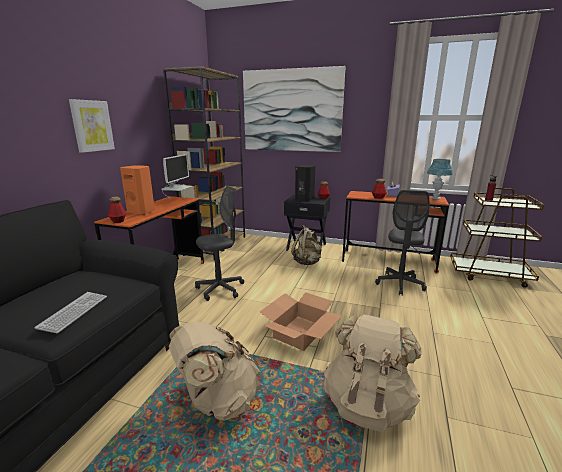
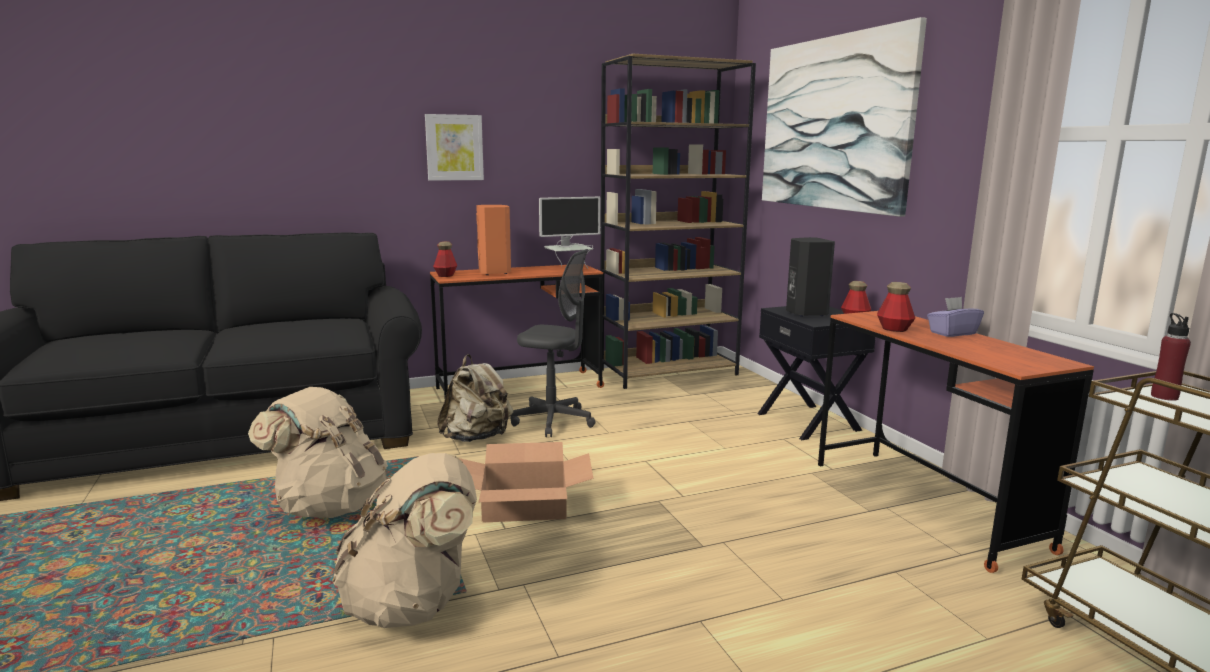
camera: 50 degrees right, 5 degrees down
(74, 312) = (266, 340): keyboard -> none
(307, 262) = (749, 441): beige backpack -> beige backpack (477, 438)
(400, 284) = (838, 542): grey office chair -> none
(435, 198) = (1043, 361): blue table lamp -> none

